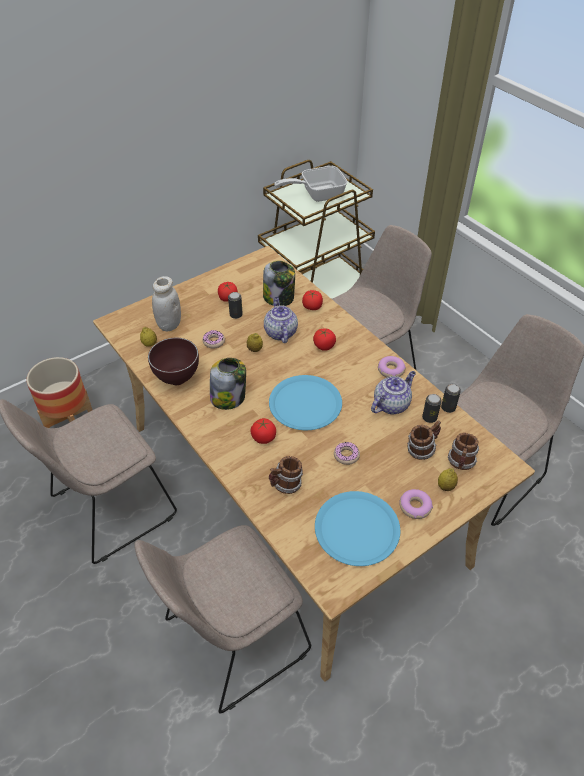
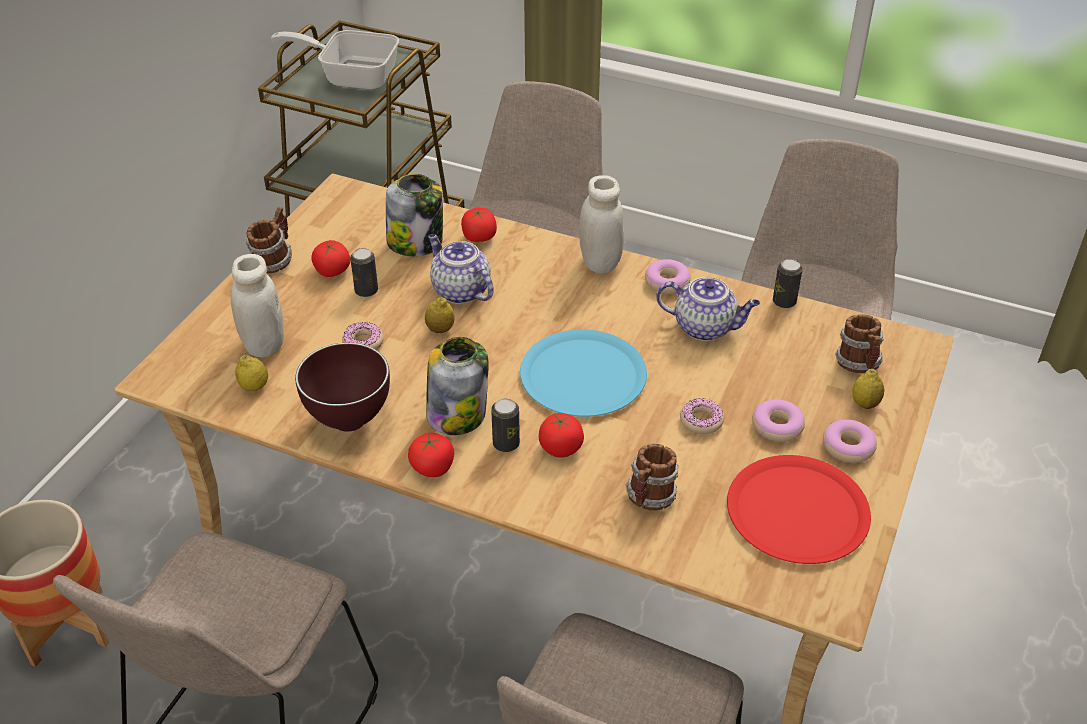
camera: 30 degrees left, 5 degrees down
(317, 194) = (351, 76): frying pan -> frying pan turned 60 degrees clockwise
(324, 346) = (543, 285): tomato -> tomato (432, 467)
(357, 529) = (798, 511): blue plate -> red plate
(363, 345) = (600, 263): none -> white jar
(385, 477) = (777, 426): none -> donut
(391, 404) = (705, 327): teapot -> teapot turned 90 degrees clockwise
(421, 449) = (795, 370): mug -> mug (273, 261)
(429, 417) = (771, 324): can -> can (506, 443)

